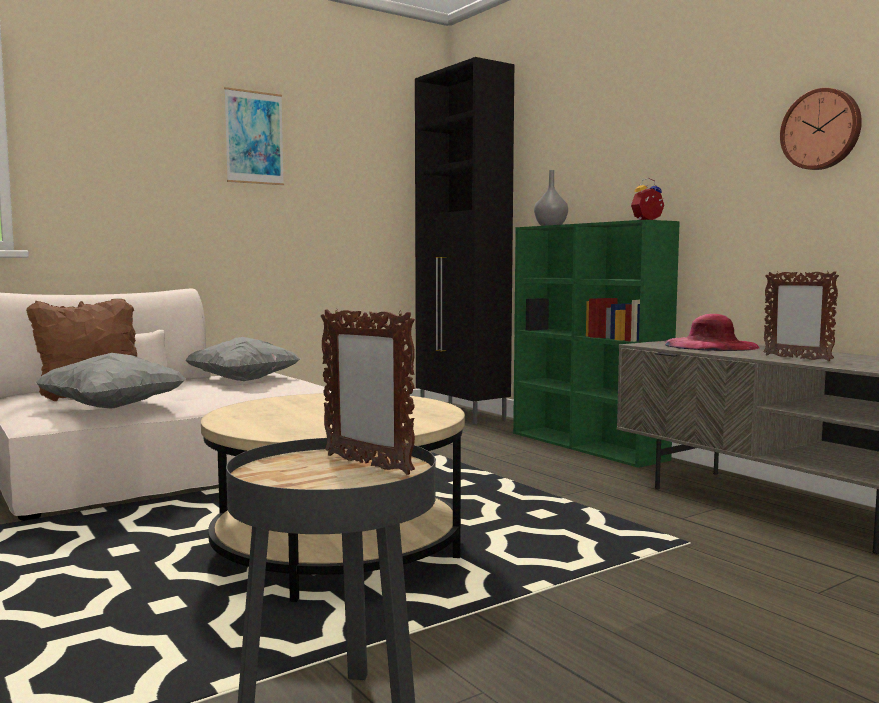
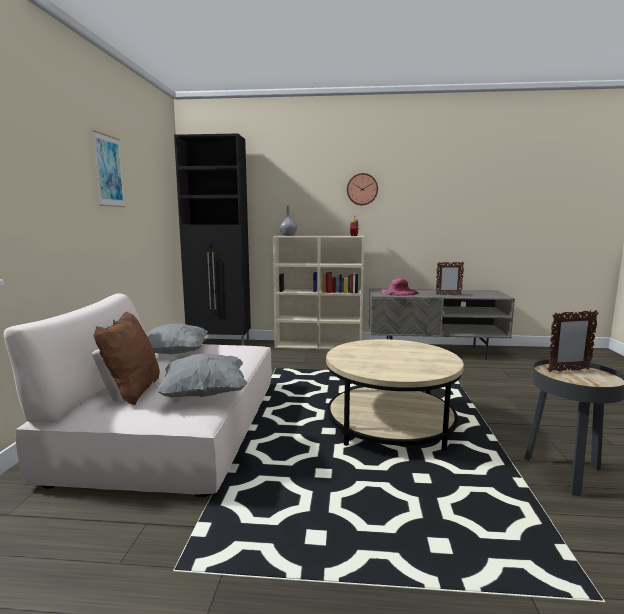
camera: 50 degrees left, 5 degrees up
(588, 446) = (319, 345): green bookcase -> beige bookcase
(821, 129) = (428, 202): wall clock -> wall clock (362, 189)

